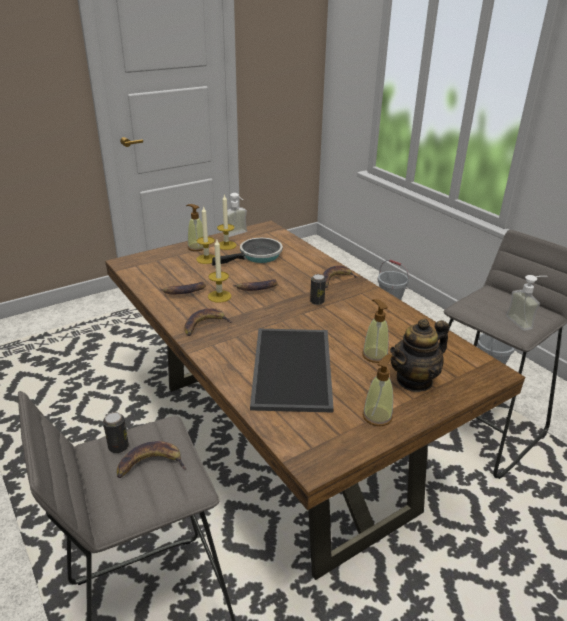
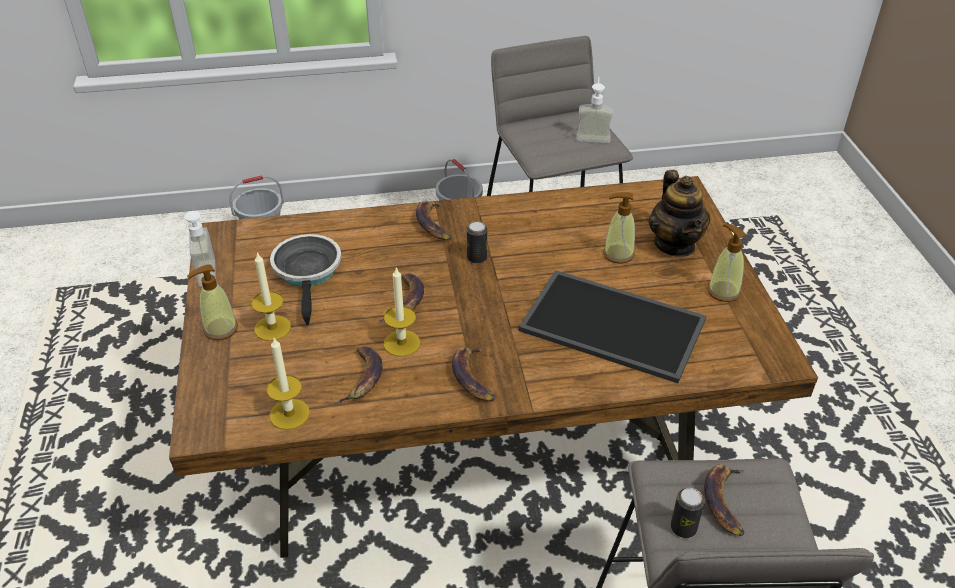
camera: 65 degrees left, 10 degrees up
(226, 245) = (243, 294): candle -> candle (289, 414)

